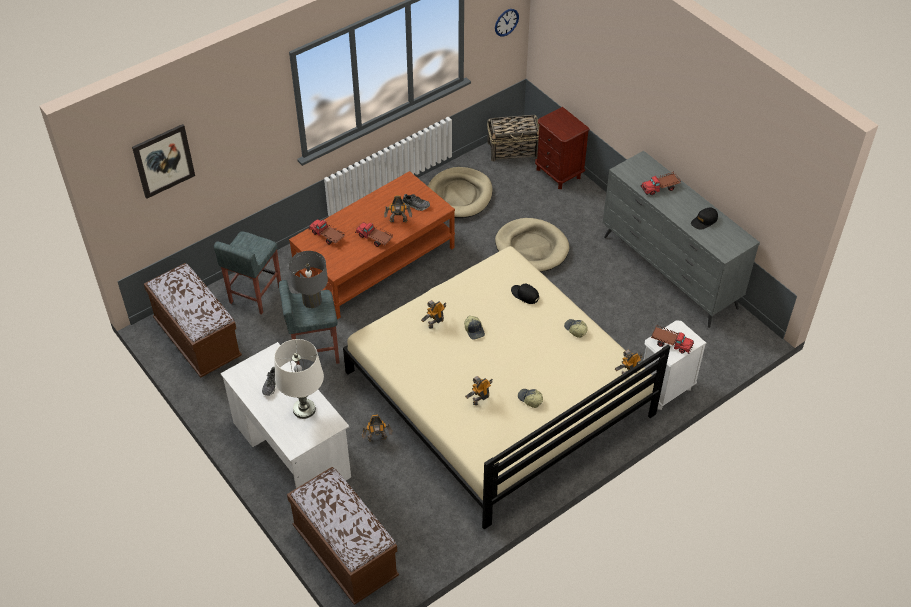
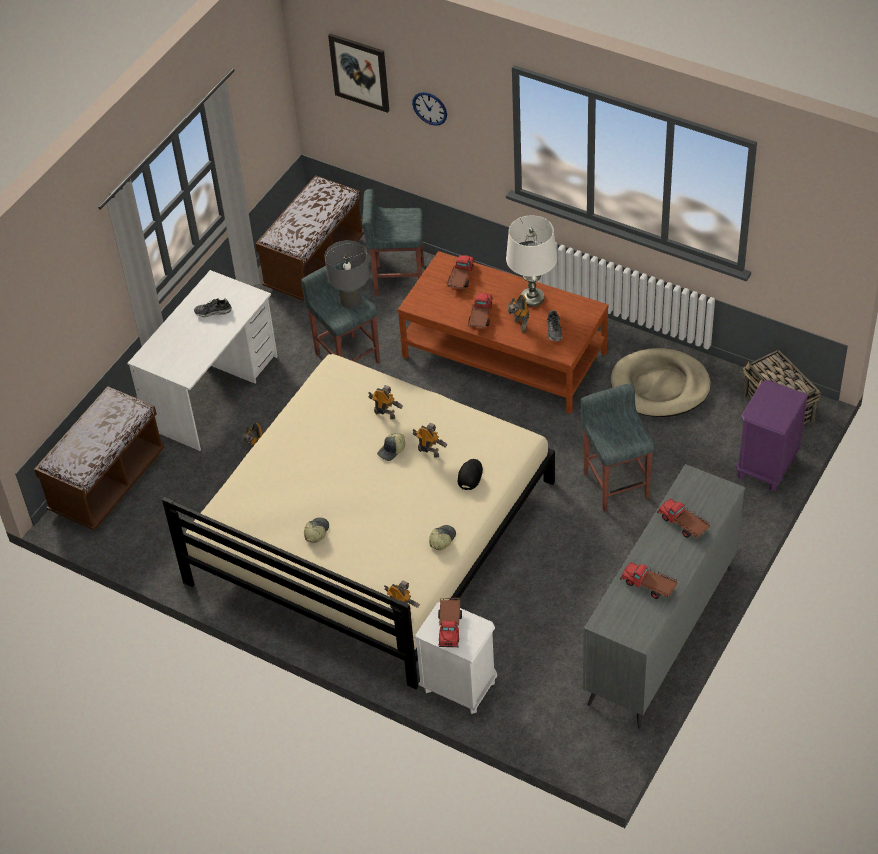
camera: 70 degrees right, 0 degrees up
(304, 409) = (193, 347): white table lamp -> white table lamp (532, 298)
(480, 399) = (295, 489): toy robot -> toy robot (429, 451)
(506, 22) = (818, 248): wall clock -> wall clock (430, 108)
(531, 248) = (615, 484): beige dog bed -> grey stool
(558, 173) = (766, 466): brown nightstand -> purple nightstand
(704, 221) = (649, 586): black cap -> toy truck

